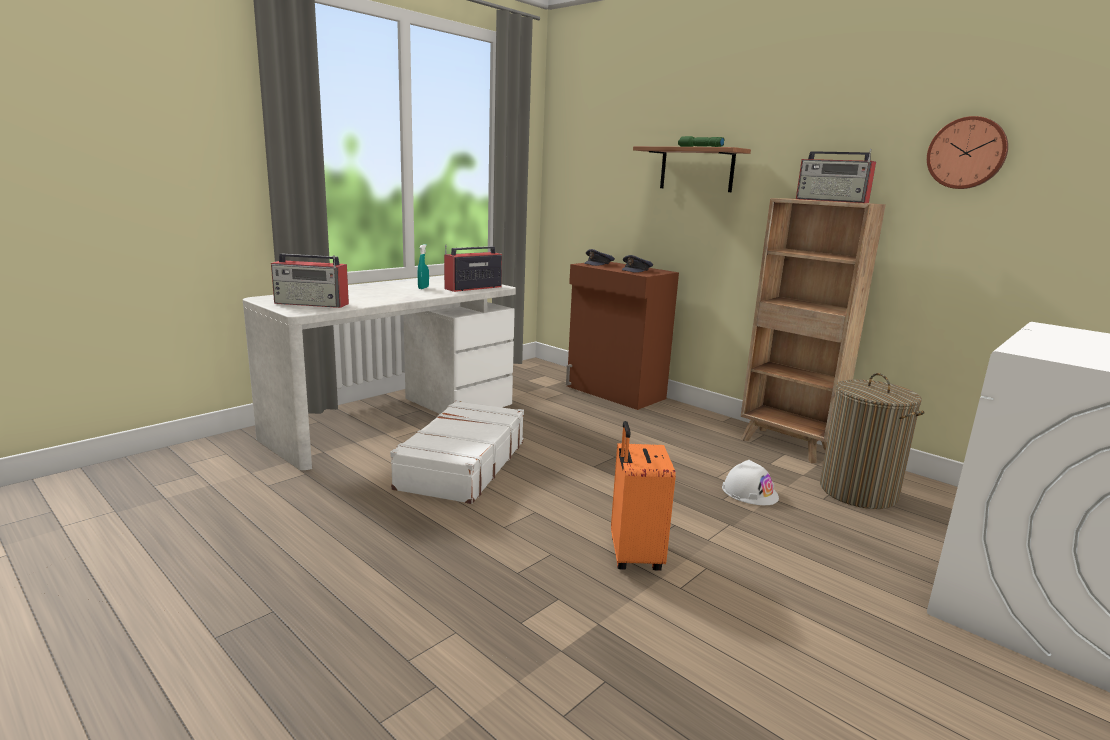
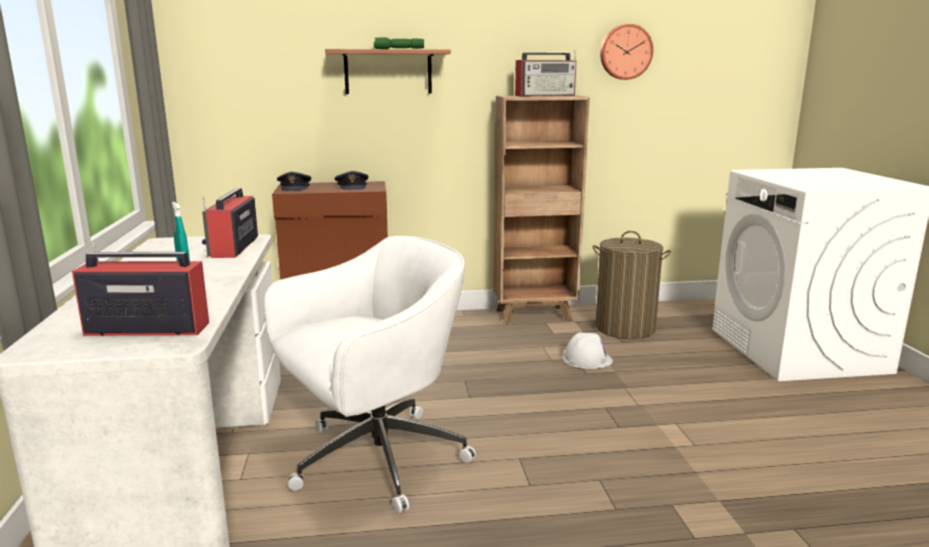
camera: 50 degrees left, 0 degrees up
(312, 304) = (146, 328): radio -> radio turned 135 degrees counterclockwise
(461, 465) = (374, 460): white suitcase -> white office chair
(633, 555) = (635, 443): orange suitcase -> none

